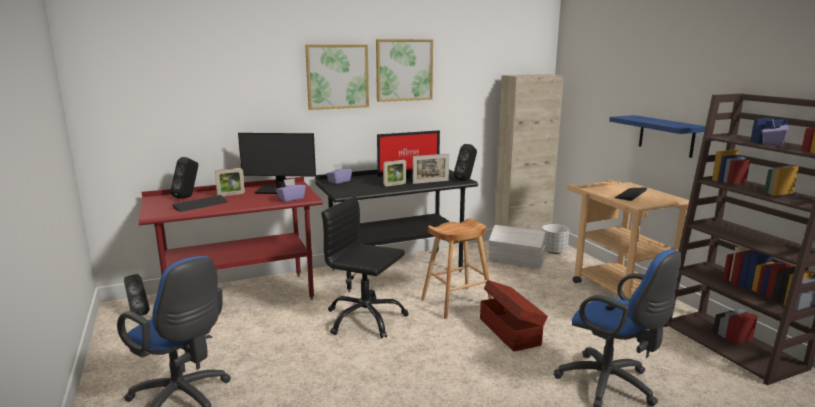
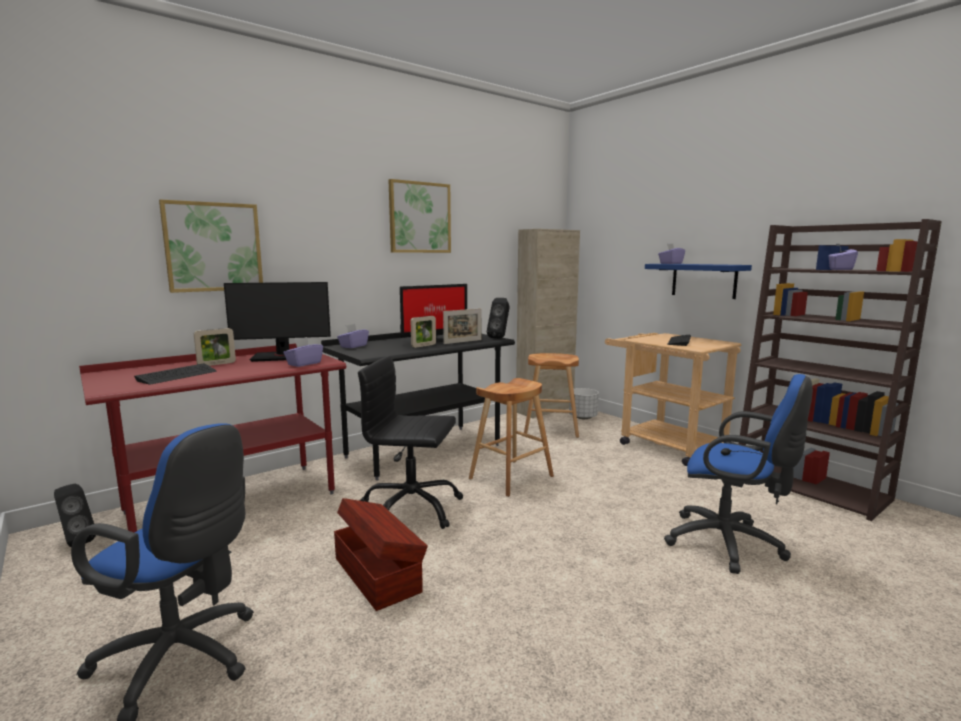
camera: 15 degrees left, 5 degrees down
(188, 197) = (153, 369): black speaker -> none
(337, 76) = (345, 220): picture -> picture (213, 247)
(510, 331) = (587, 500): brown storage box -> brown storage box (378, 573)
(516, 261) = (551, 429): white storage box -> brown stool
(634, 117) = (670, 263): none -> purple tissue box

